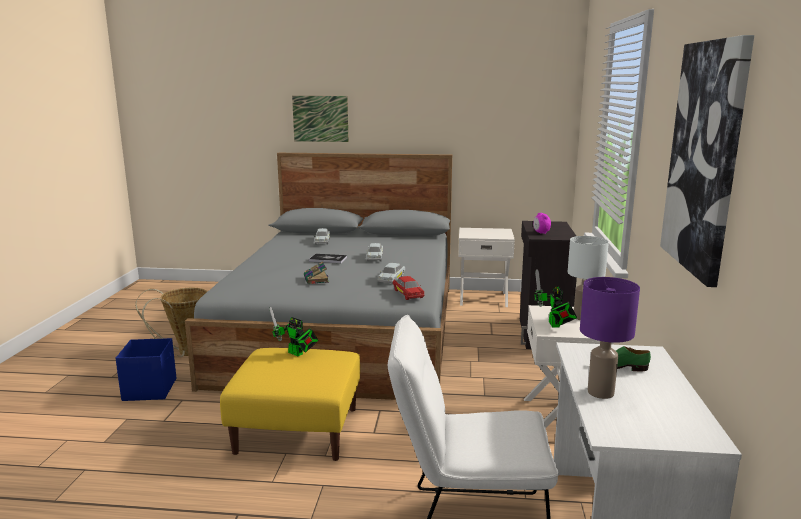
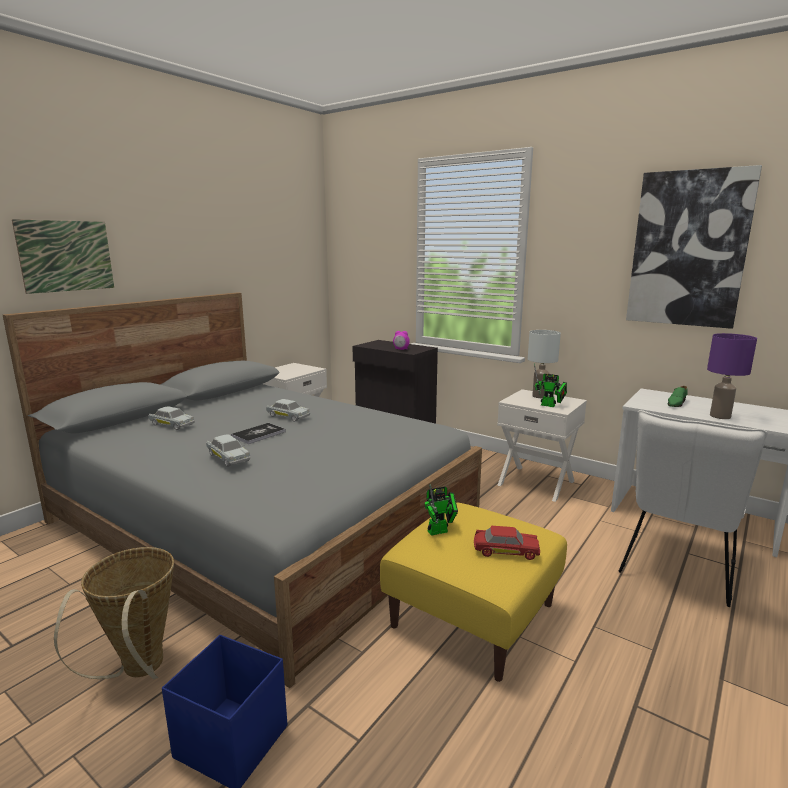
camera: 60 degrees left, 0 degrees up
(316, 279) = (325, 452): book -> none
(391, 279) = (371, 425): white toy car -> white toy car (228, 457)
(408, 294) = (425, 428): red toy car -> red toy car (505, 551)

